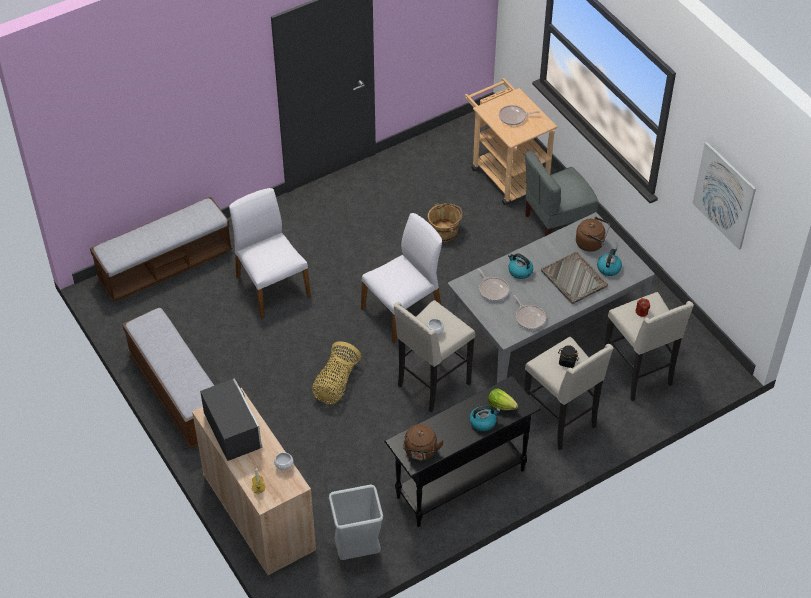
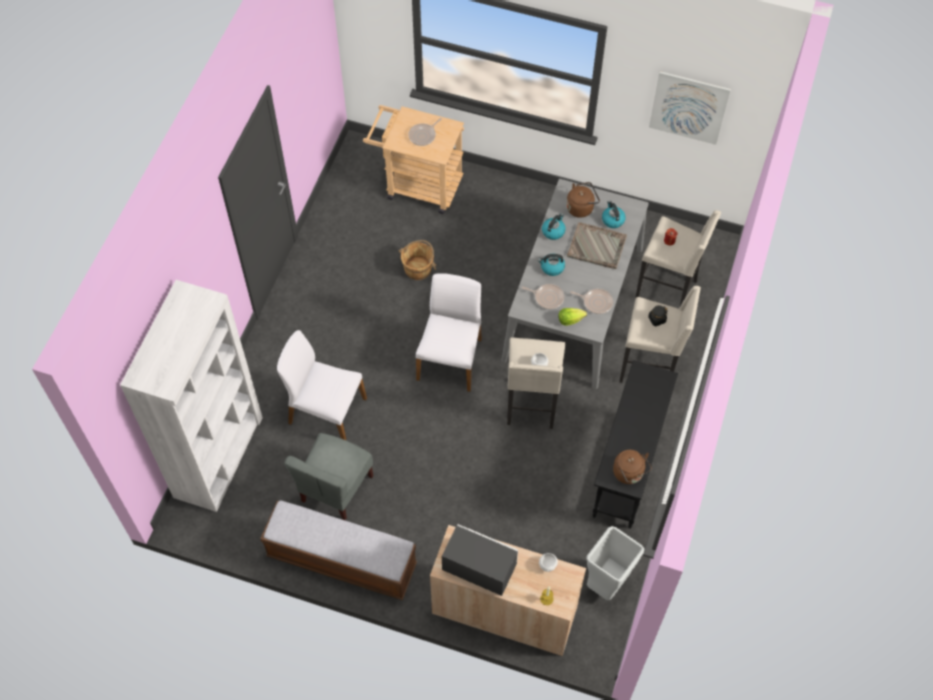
camera: 40 degrees left, 10 degrees up
(165, 266) = (219, 456): bench -> white bookcase
(335, 383) = (458, 458): basket -> none
(483, 422) = (649, 414): kettle -> kettle (553, 231)
(501, 405) = (649, 390): lettuce -> lettuce (570, 320)
(557, 222) = (495, 202): grey chair -> grey chair (336, 488)

